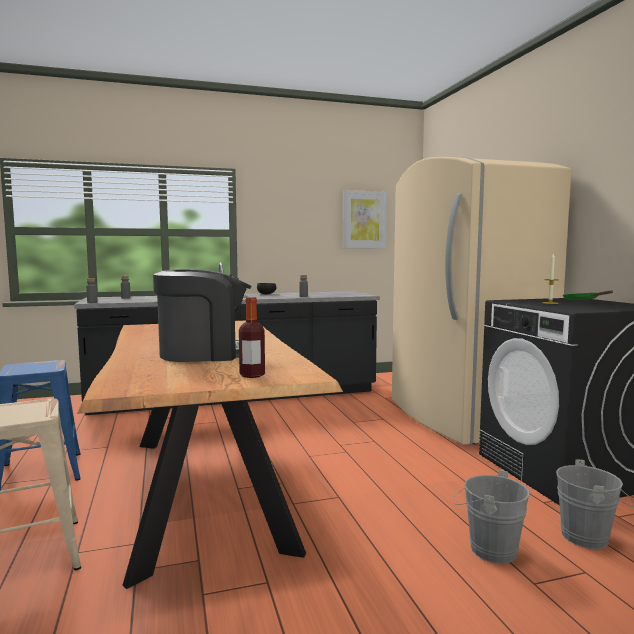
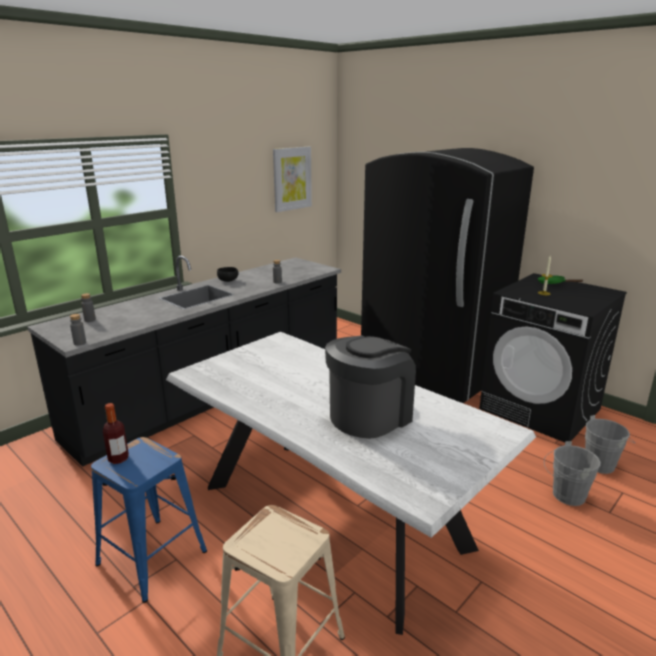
camera: 30 degrees left, 15 degrees up
(205, 488) = (333, 516): brown dining table -> white dining table
(252, 375) = (471, 442): bottle -> bottle (118, 459)
(463, 418) = (430, 371): beige fridge -> black fridge

